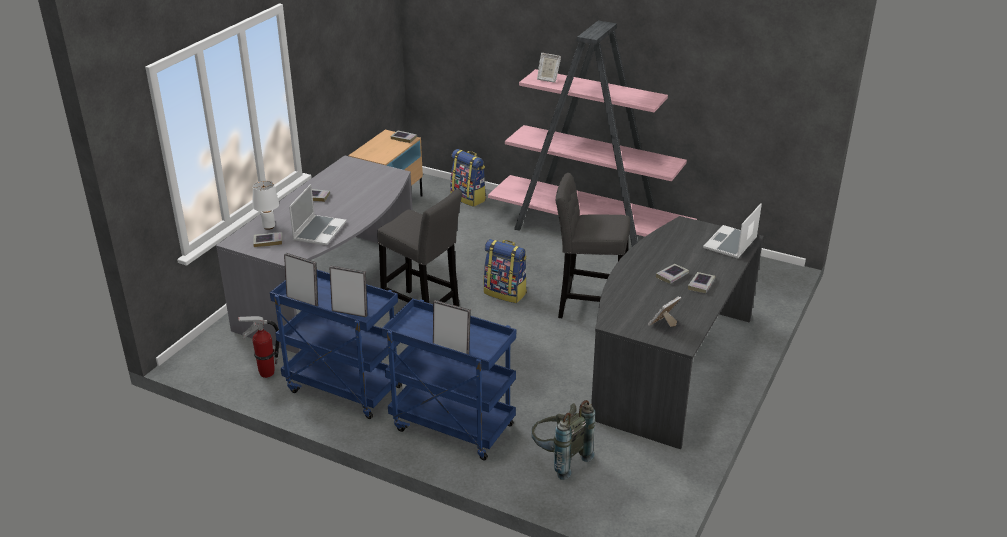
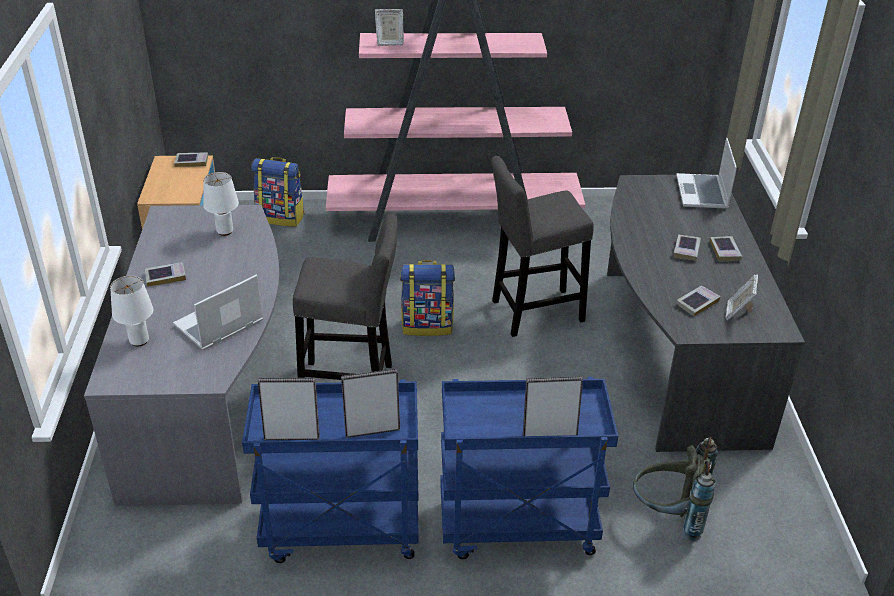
camera: 30 degrees left, 5 degrees up
(266, 373) = (218, 549): fire extinguisher -> none
(268, 241) = (159, 364): book -> book (697, 303)
(319, 231) = (218, 325): laptop -> laptop turned 120 degrees counterclockwise
(372, 181) = (224, 231): none -> white table lamp

